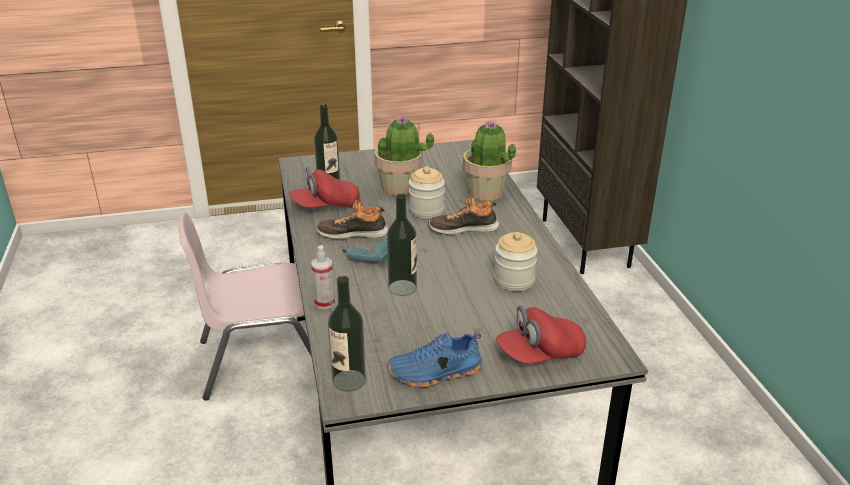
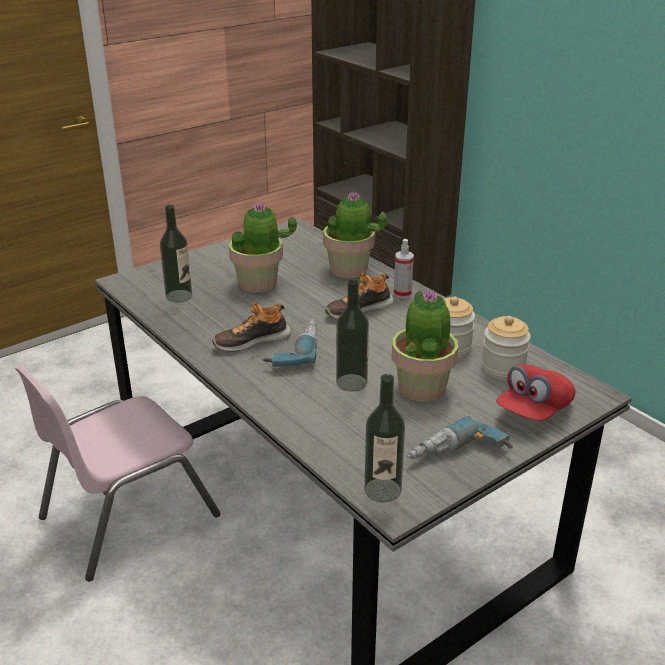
camera: 25 degrees left, 0 degrees up
(324, 302) = (286, 419): spray bottle -> spray bottle (402, 293)
(325, 206) = (196, 319): red cap -> none
(426, 210) = (306, 300): jar -> jar (503, 368)
(435, 373) = (458, 457): blue shoe -> power drill
(458, 307) = (422, 387): none -> potted plant

